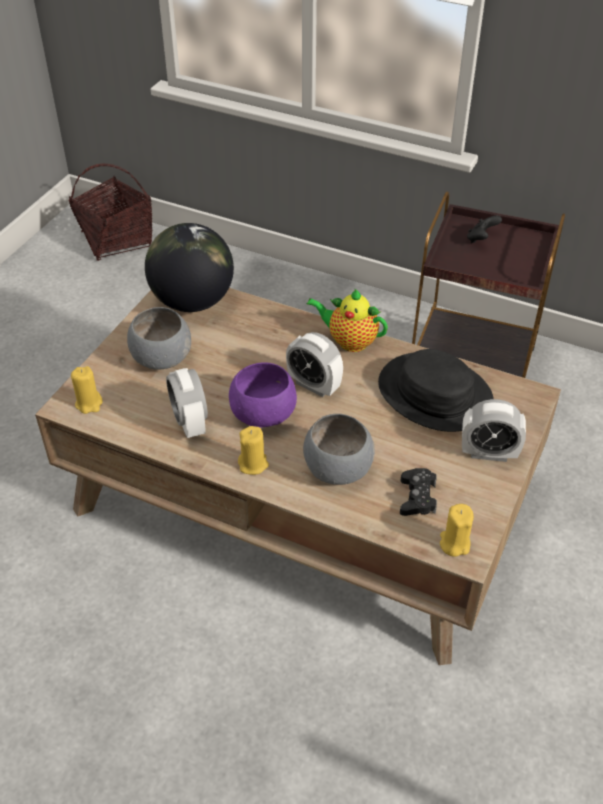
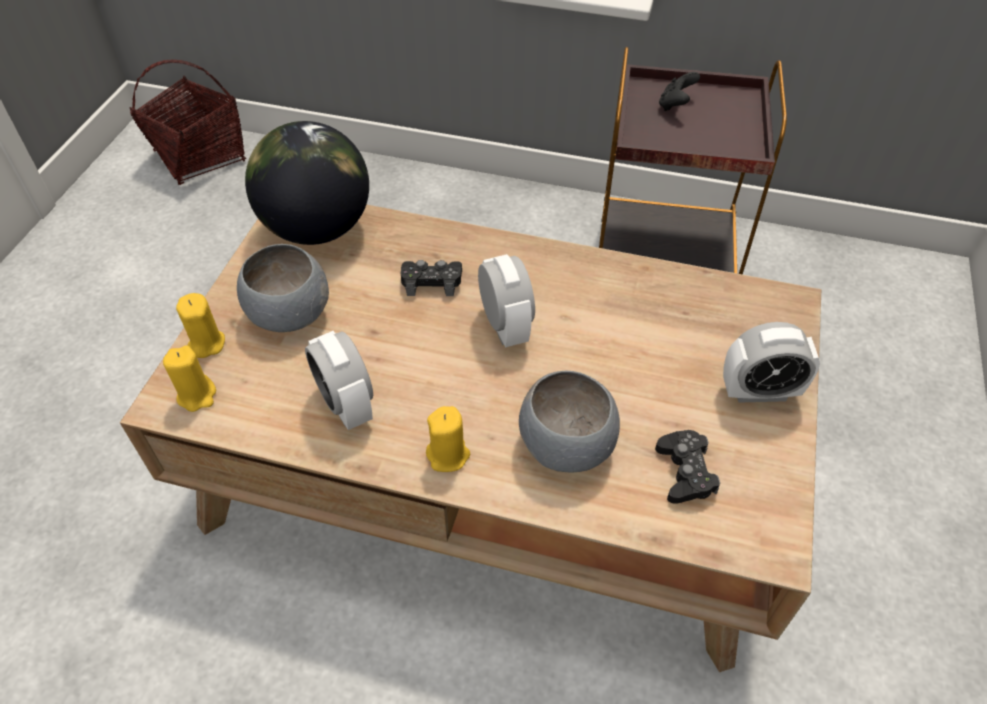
camera: 10 degrees left, 5 degrees up
(262, 413) = (445, 376): purple bowl -> none
(268, 348) = (432, 282): none -> black game controller
(314, 385) = (505, 326): alarm clock -> alarm clock turned 135 degrees counterclockwise
(349, 341) = (536, 258): teapot -> none
(434, 394) = (665, 317): black hat -> none
(454, 543) = (754, 535): yellow candle -> yellow candle (206, 343)

